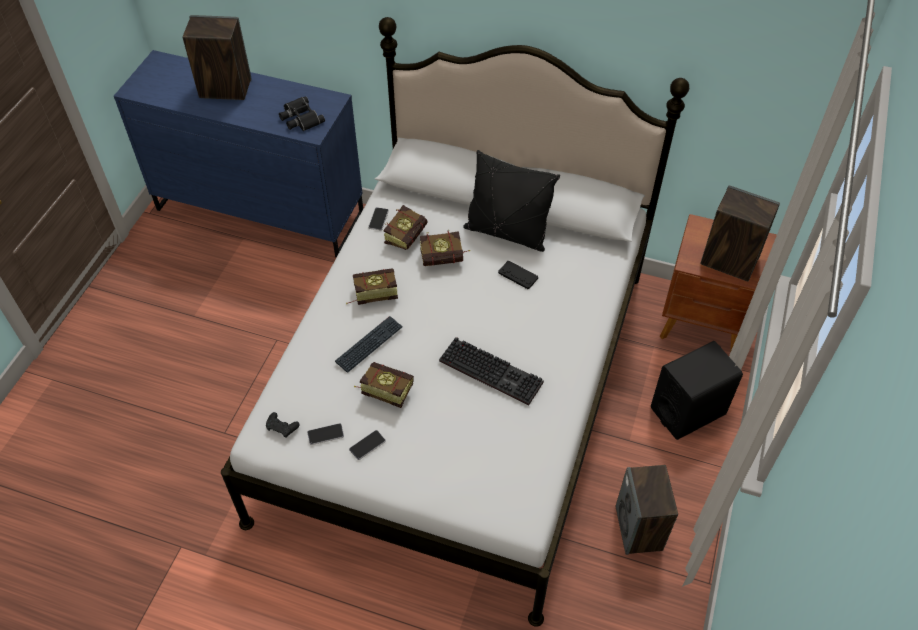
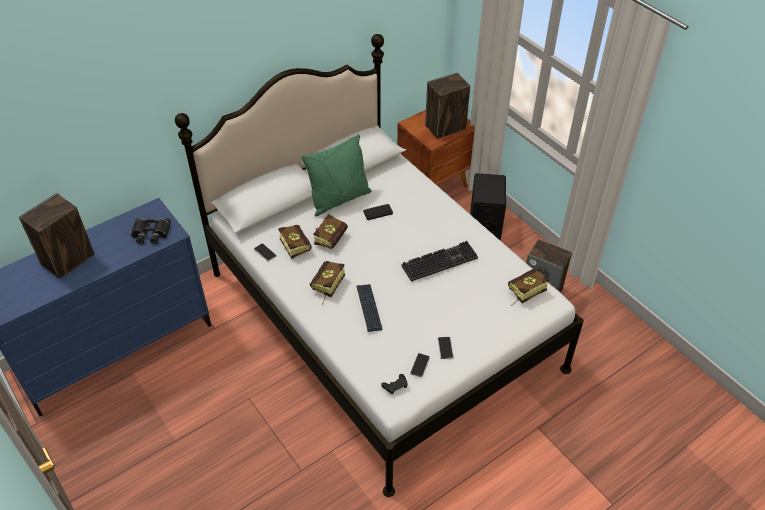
camera: 55 degrees left, 5 degrees down
(382, 389) = (410, 319): book -> book (523, 293)
(507, 232) = (339, 199): black pillow -> green pillow

